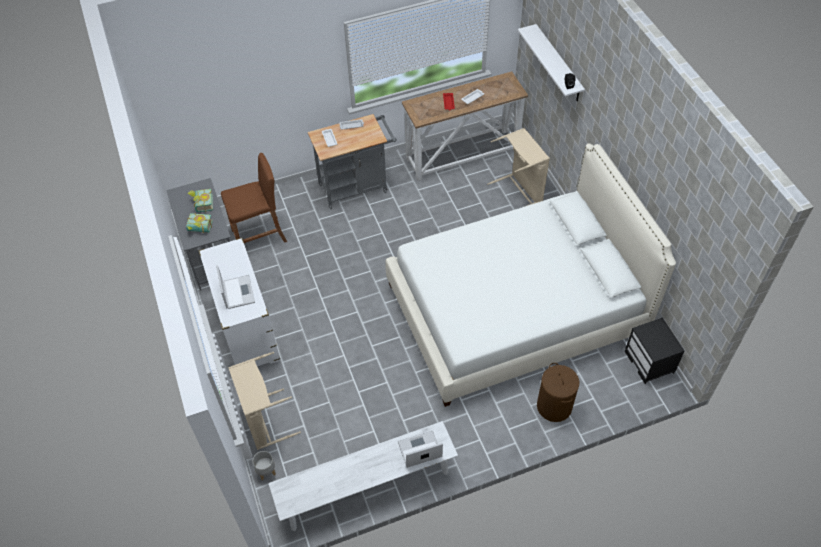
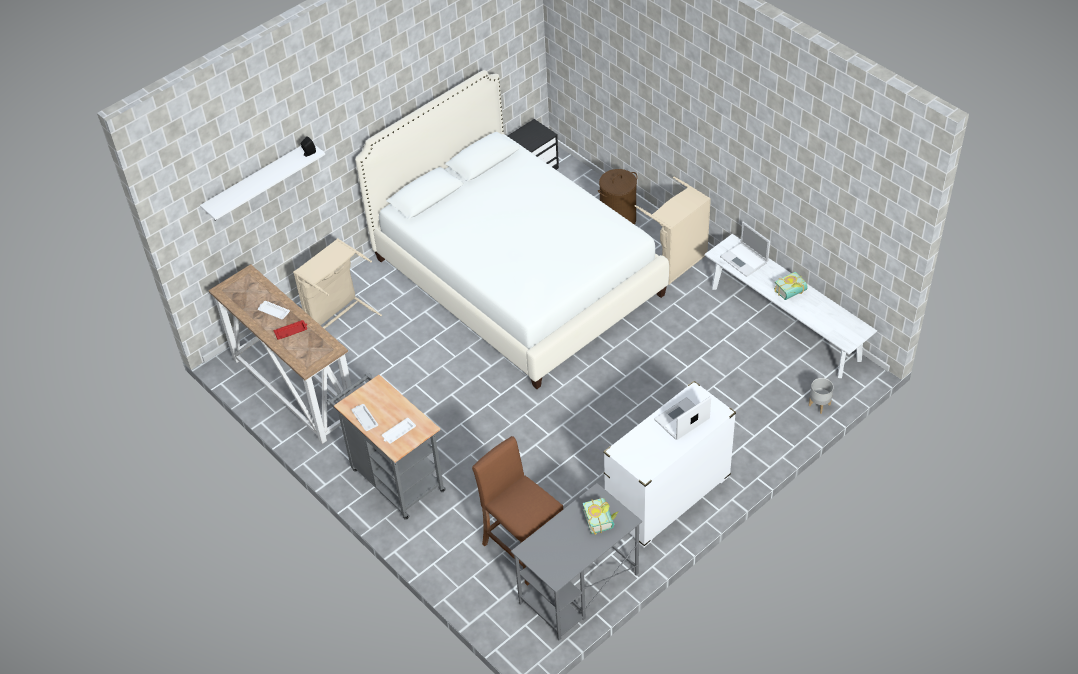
camera: 110 degrees left, 5 degrees down
(202, 204) = (561, 537): book -> book (792, 293)
(263, 421) = (768, 431): beige laundry basket -> beige laundry basket (676, 262)

